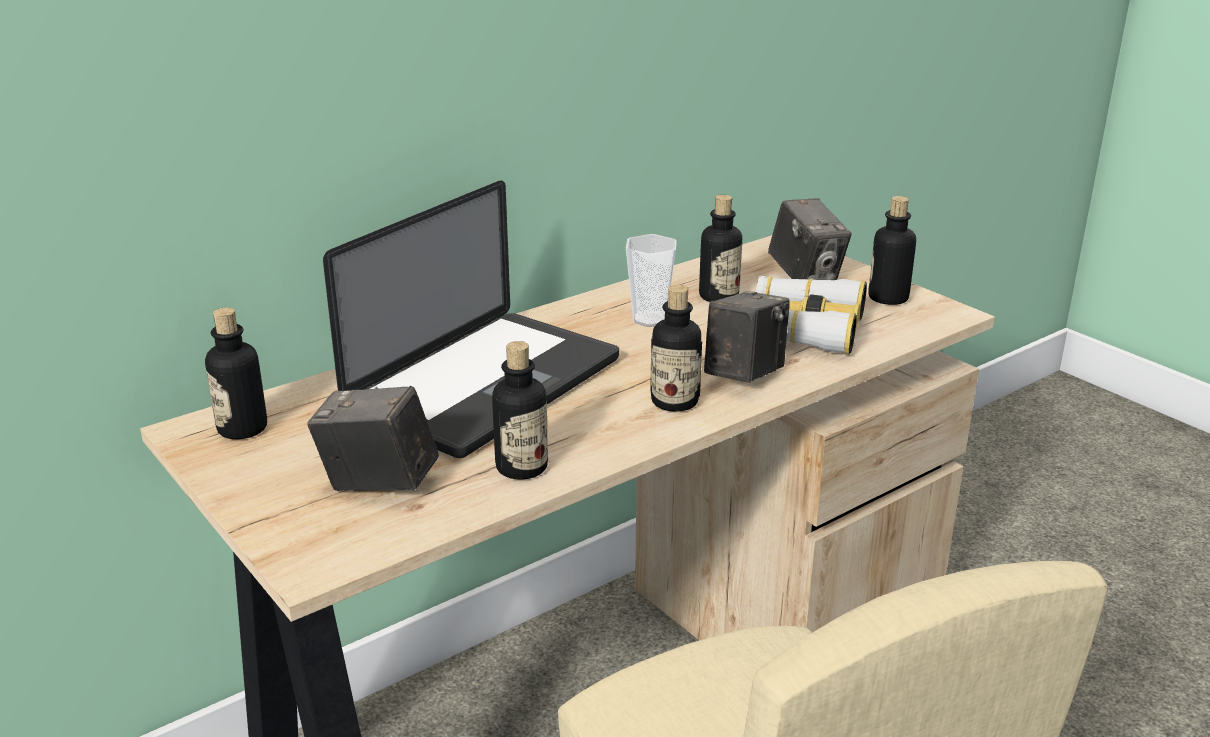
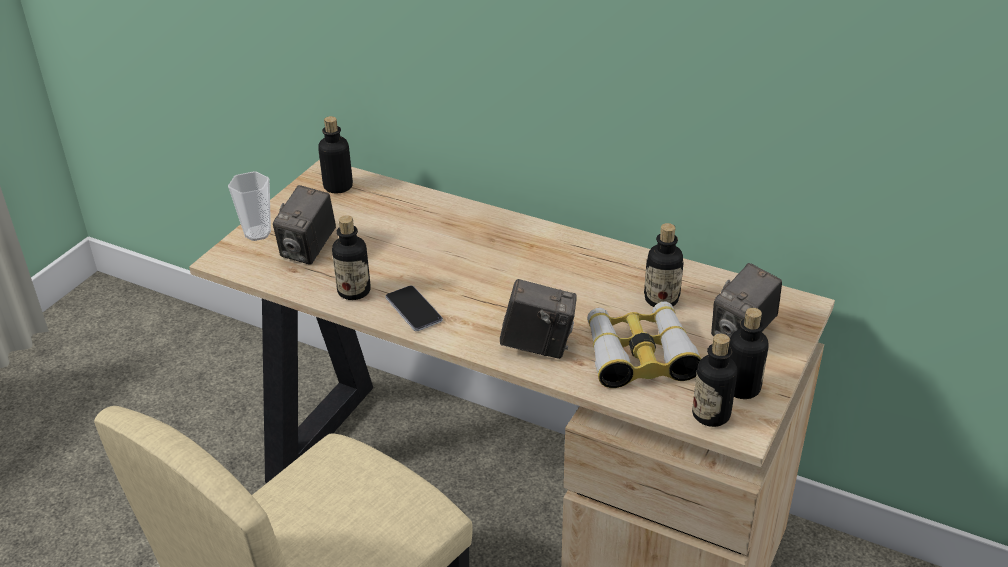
camera: 65 degrees right, 10 degrees up
(378, 483) = (308, 250): camera -> camera turned 150 degrees counterclockwise
(486, 385) = (443, 245): laptop -> none
(606, 433) = (413, 309): none -> phone
(649, 319) = (591, 279): cup -> cup (257, 233)
(674, 401) = (475, 325): bottle -> bottle (711, 414)

